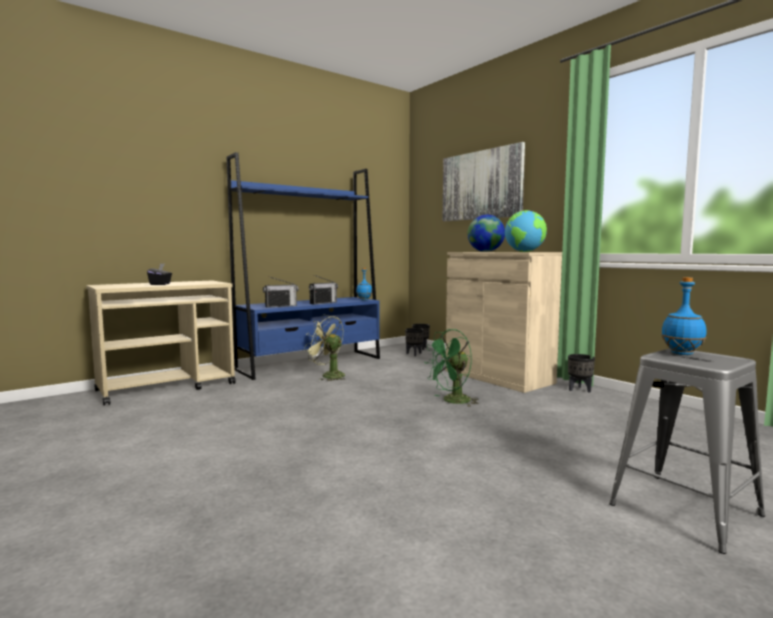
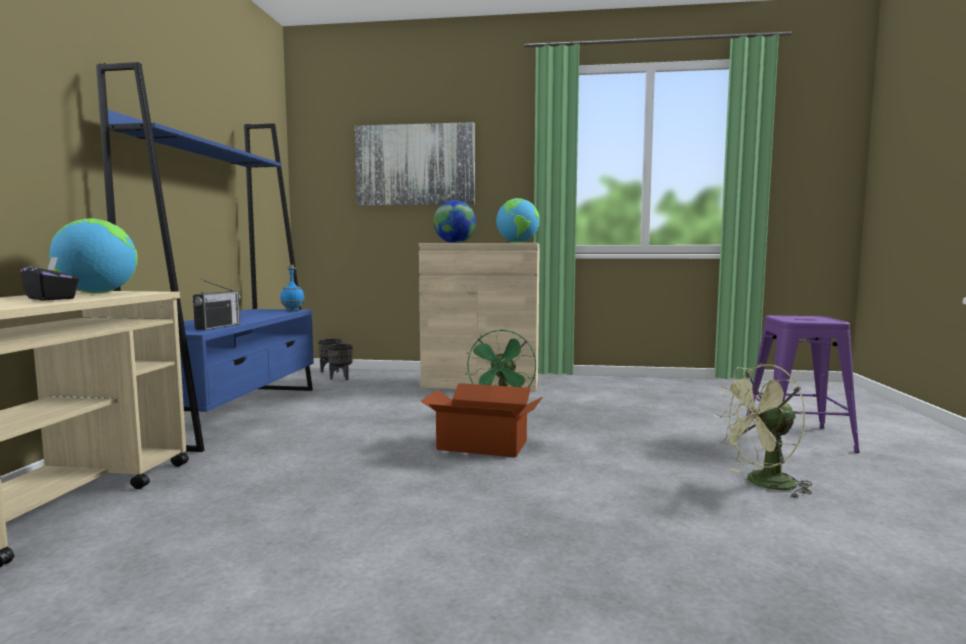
camera: 45 degrees left, 0 degrees up
(199, 282) = (97, 293): none -> globe
(323, 303) = (258, 318): radio -> none
(328, 375) = (301, 421): green fan -> green fan (763, 484)
(379, 417) = (482, 445): none -> cardboard box
(579, 389) = (565, 380): black planter -> none
(682, 353) = (789, 317): blue bottle -> none
(685, 510) = (797, 437): grey stool -> purple stool

